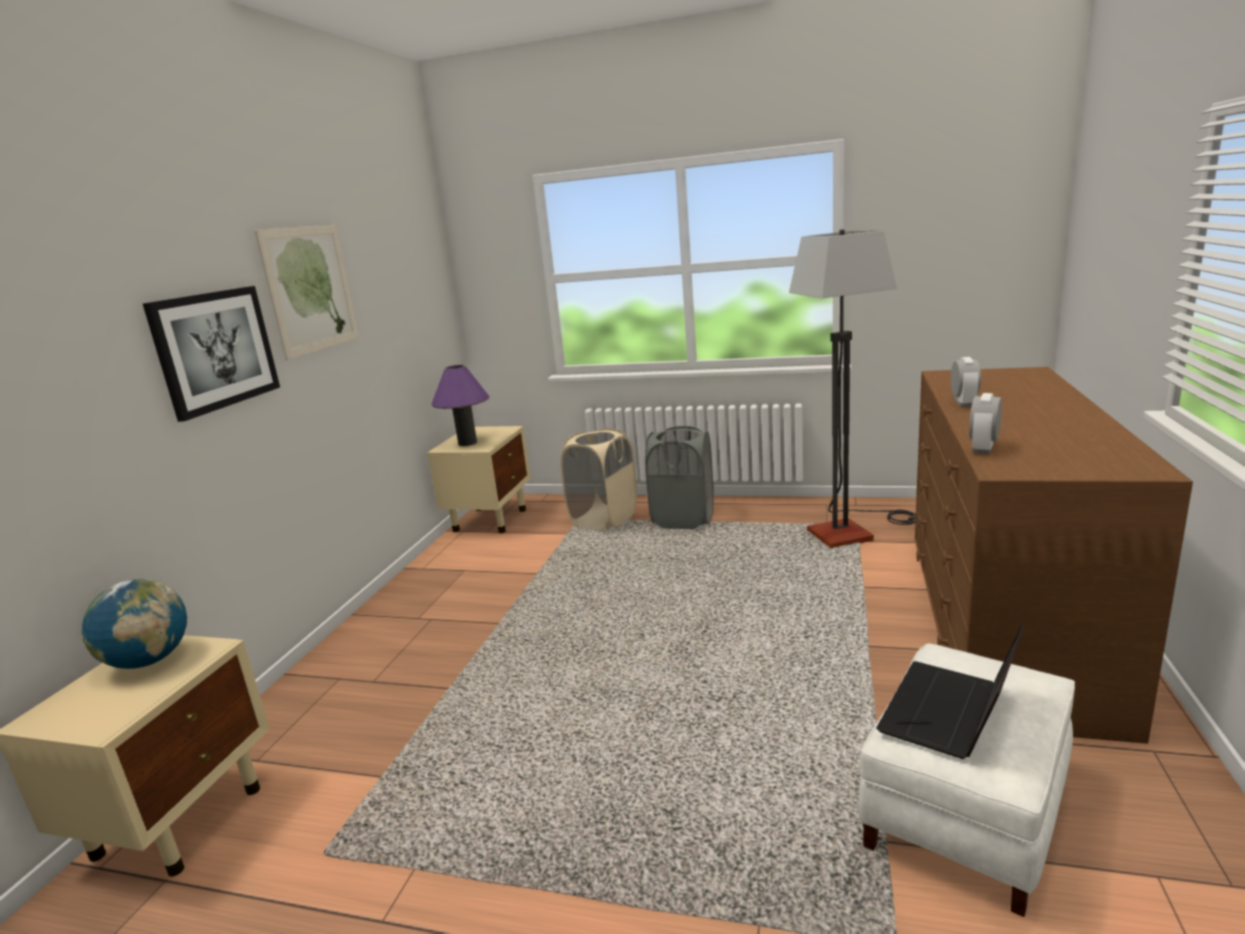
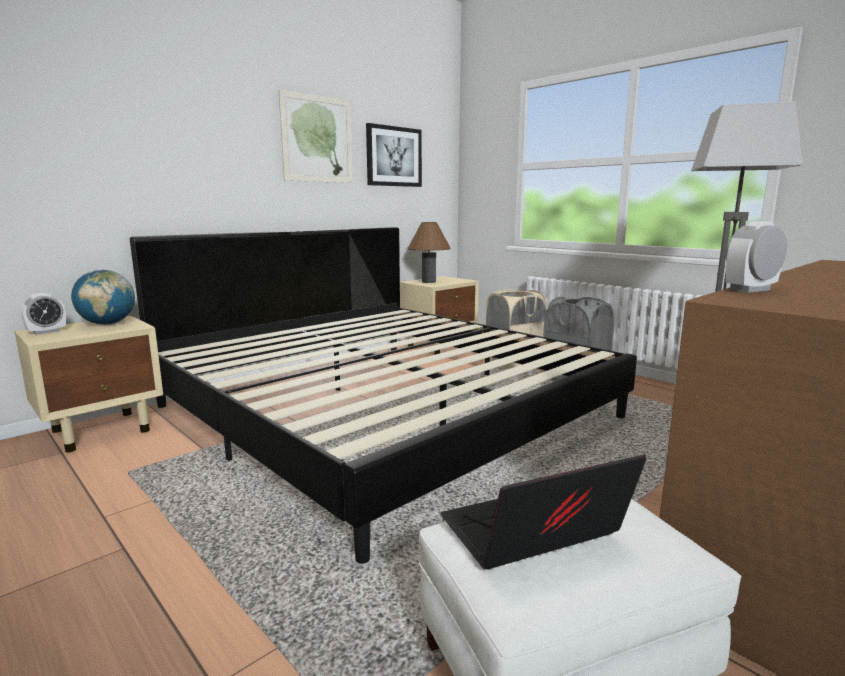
camera: 30 degrees right, 5 degrees down
(215, 350) = (227, 158): picture -> picture (394, 156)
(467, 443) = (428, 282): purple table lamp -> brown table lamp
(538, 633) = (384, 411): none -> bed
(963, 403) = (812, 273): alarm clock -> alarm clock (46, 332)

